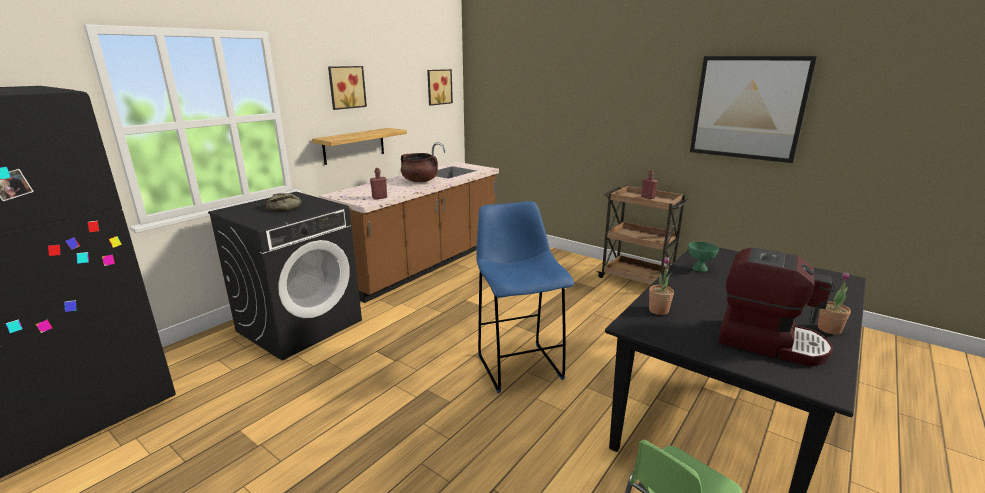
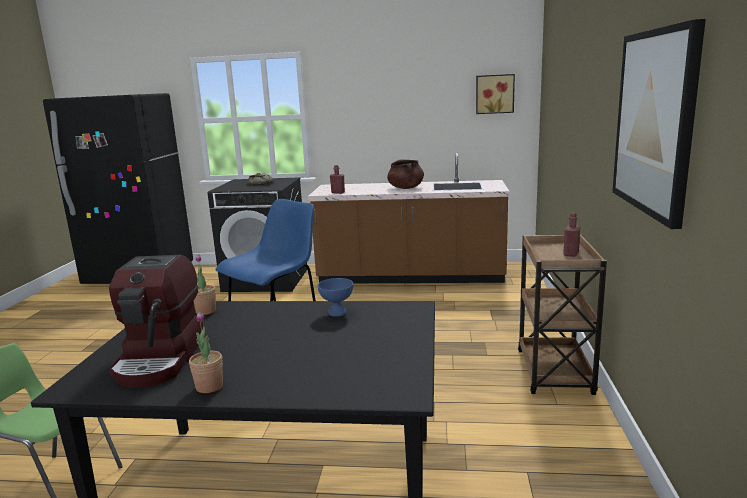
camera: 60 degrees right, 5 degrees down
(346, 87) = (370, 94): picture -> none
(354, 146) = (375, 147): shelf -> none
(699, 269) = (336, 313): green bowl -> blue bowl

